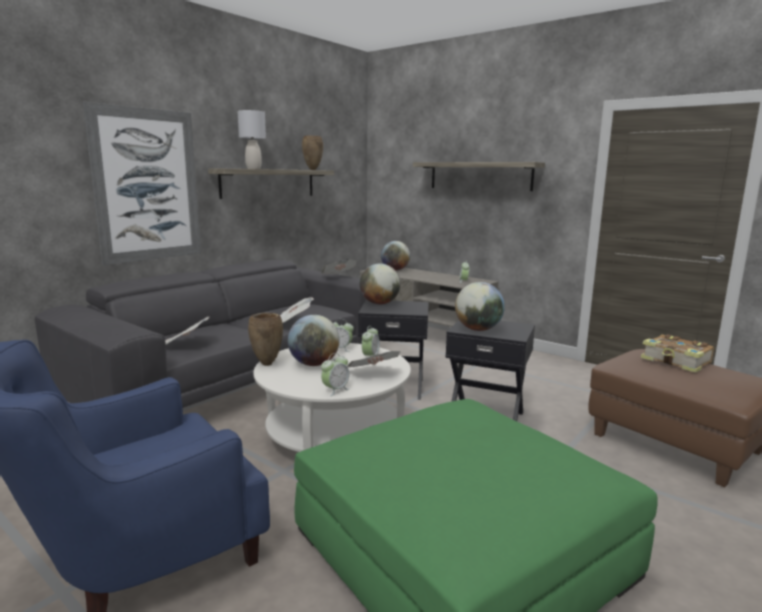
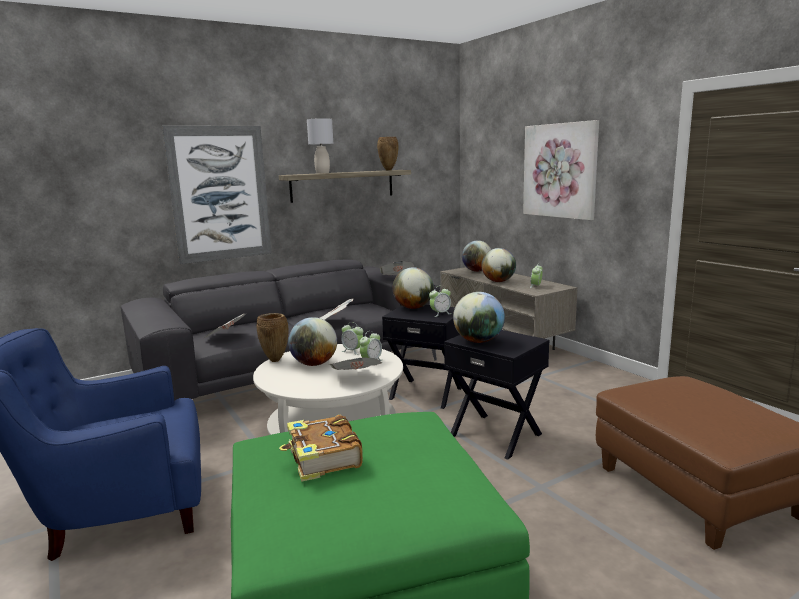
camera: 20 degrees right, 0 degrees up
(335, 390) = (307, 390): alarm clock -> alarm clock (440, 314)
(425, 278) = (498, 281): none -> globe
(480, 176) = (559, 170): shelf -> picture
(676, 362) = (701, 395): book -> book (323, 458)

